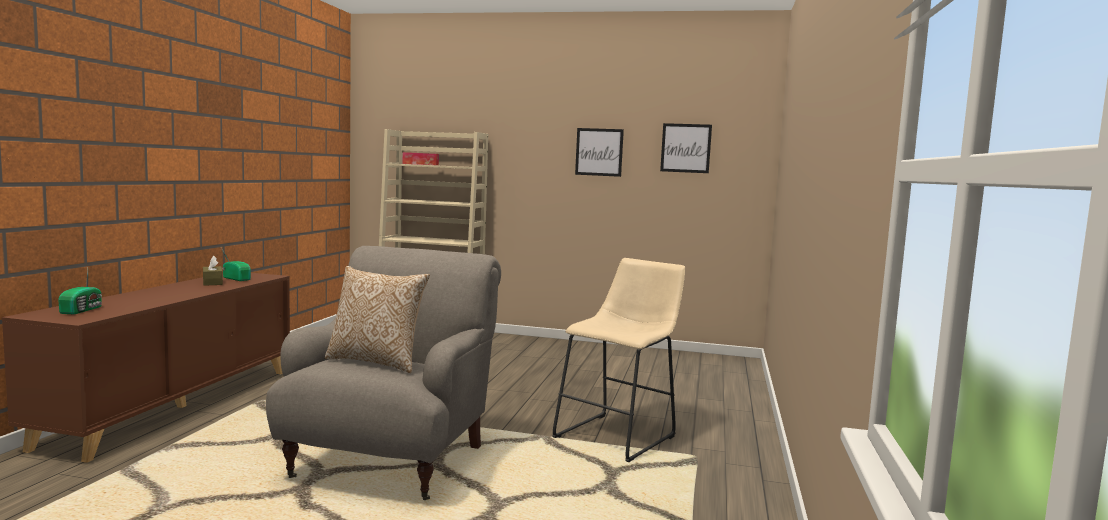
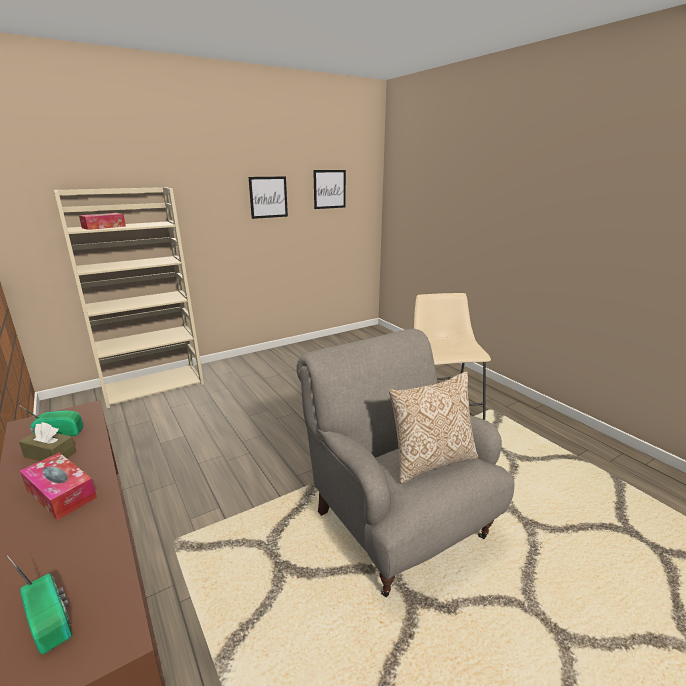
camera: 45 degrees left, 15 degrees up
(179, 291) = (61, 493): none -> tissue box

